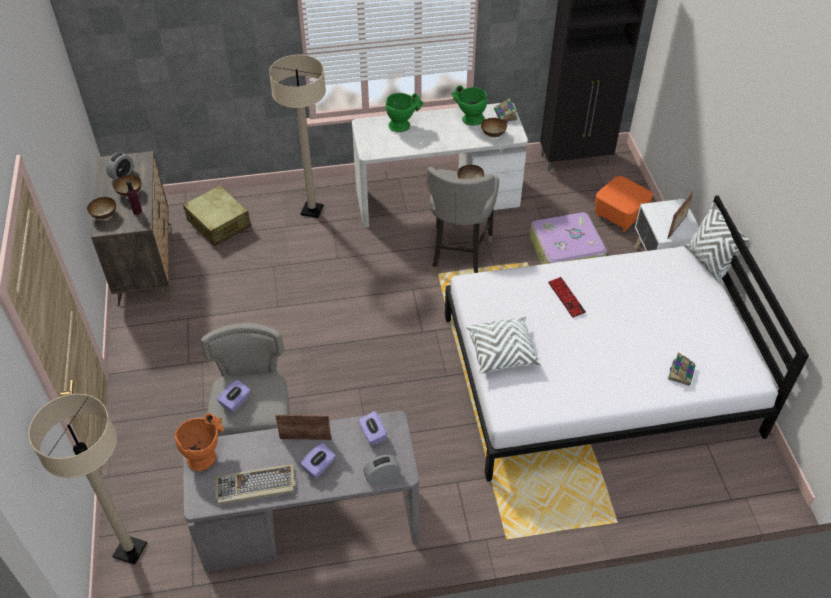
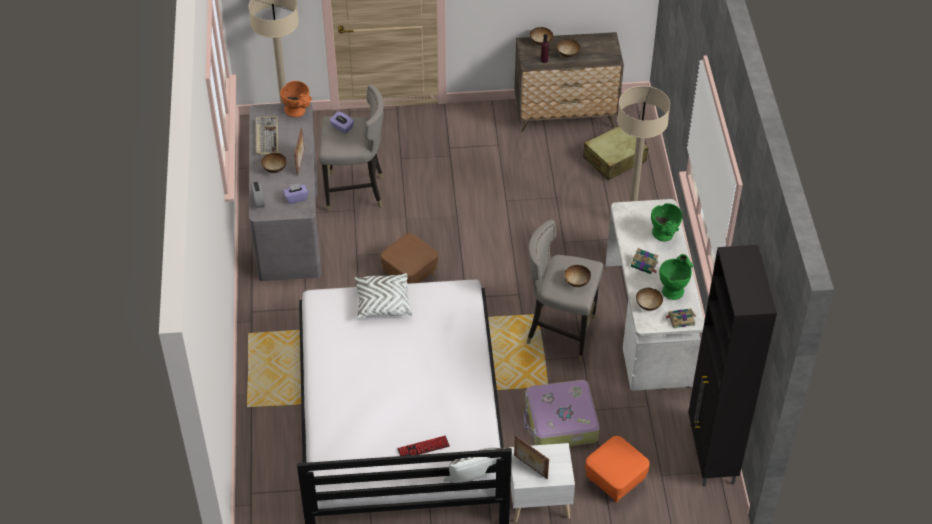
camera: 95 degrees right, 0 degrees up
(122, 174) = (591, 48): alarm clock -> none
(319, 466) = (275, 169): purple tissue box -> bowl
(392, 384) = (409, 273): none -> brown ottoman
(566, 297) = (439, 356): keyboard -> keyboard (423, 448)
(681, 372) = (339, 423): book -> book (644, 265)

